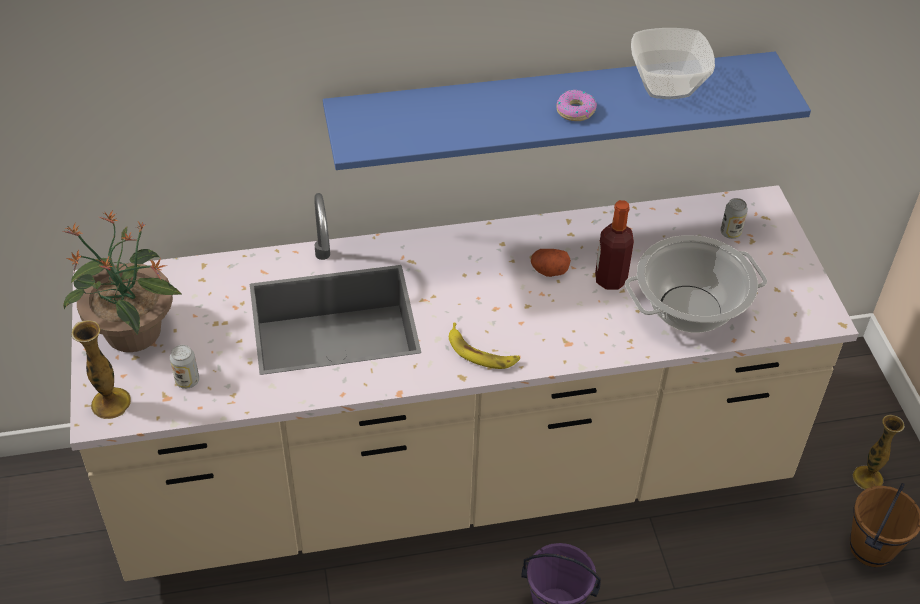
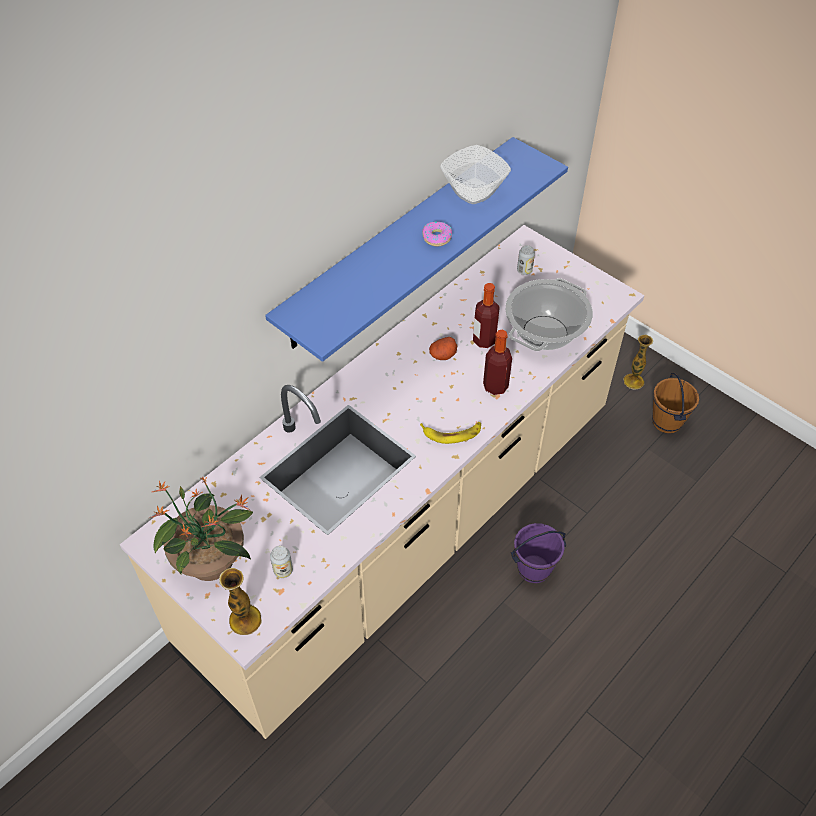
camera: 35 degrees left, 5 degrees up
(576, 332) = (495, 386): none -> bottle

